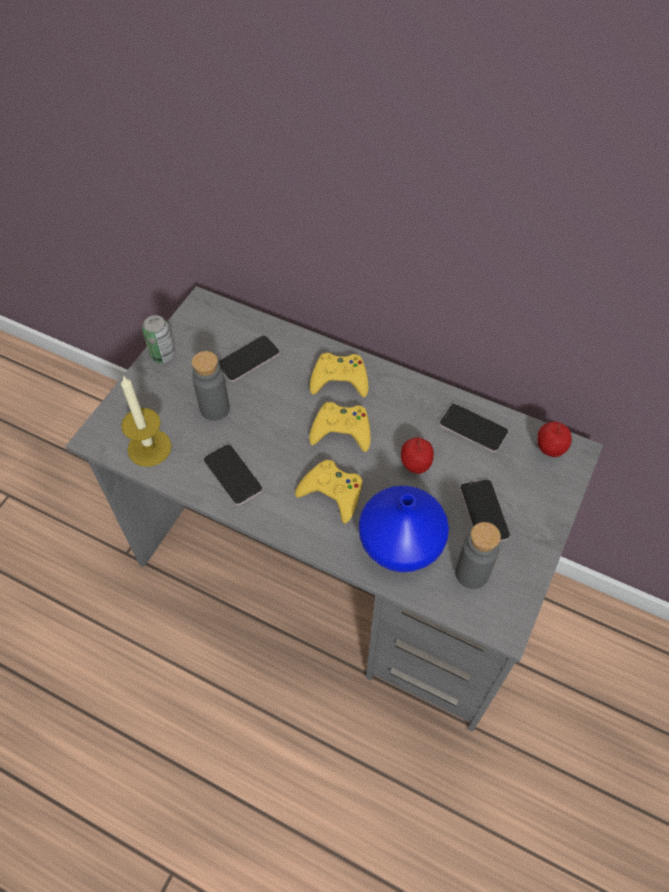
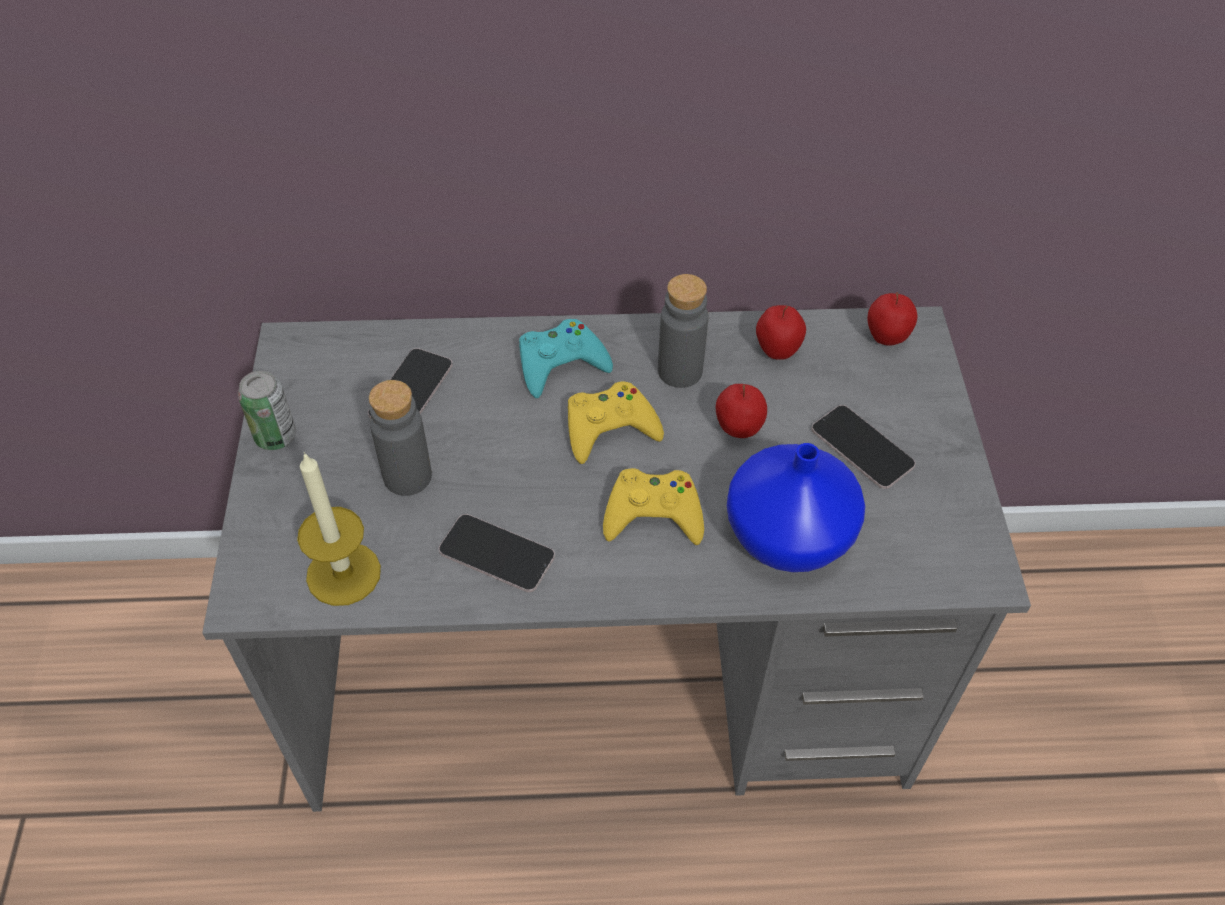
camera: 30 degrees left, 5 degrees down
(339, 379) = (560, 364): yellow game controller -> turquoise game controller
(471, 573) = (901, 530): grey bottle -> grey bottle (680, 371)
(473, 428) = (776, 352): phone -> apple

